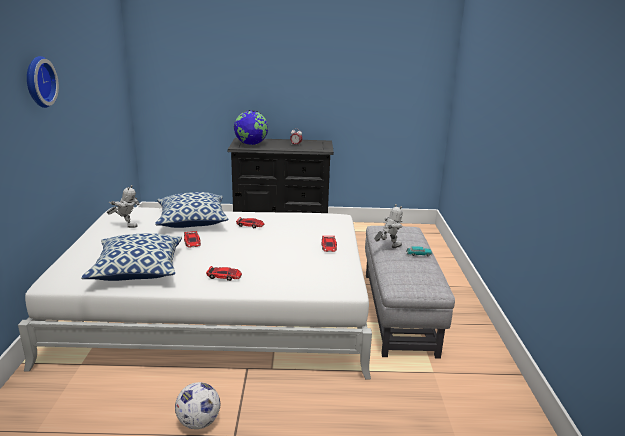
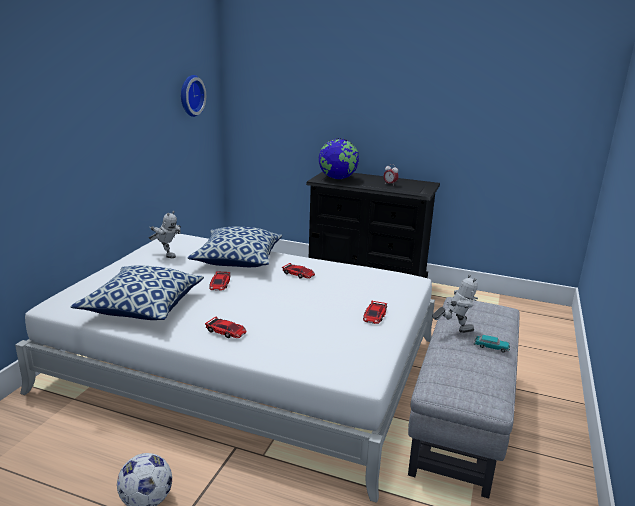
camera: 20 degrees right, 0 degrees up
(38, 82) = (81, 91): wall clock -> wall clock (190, 95)

